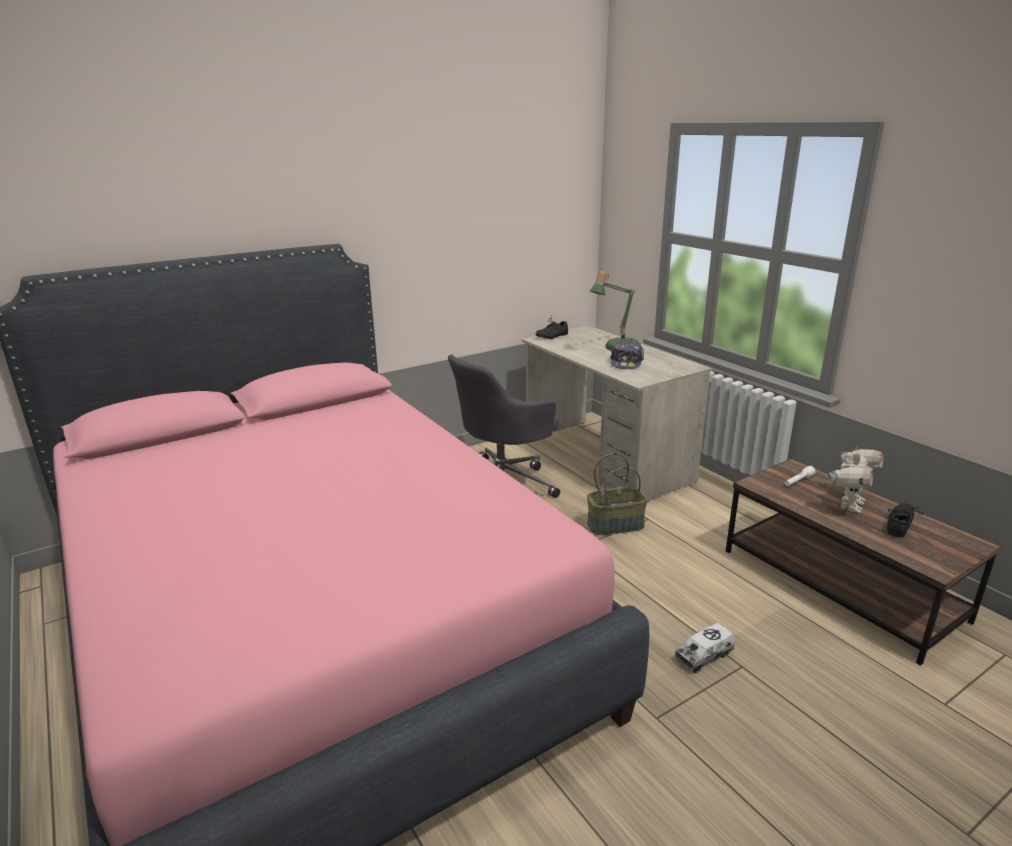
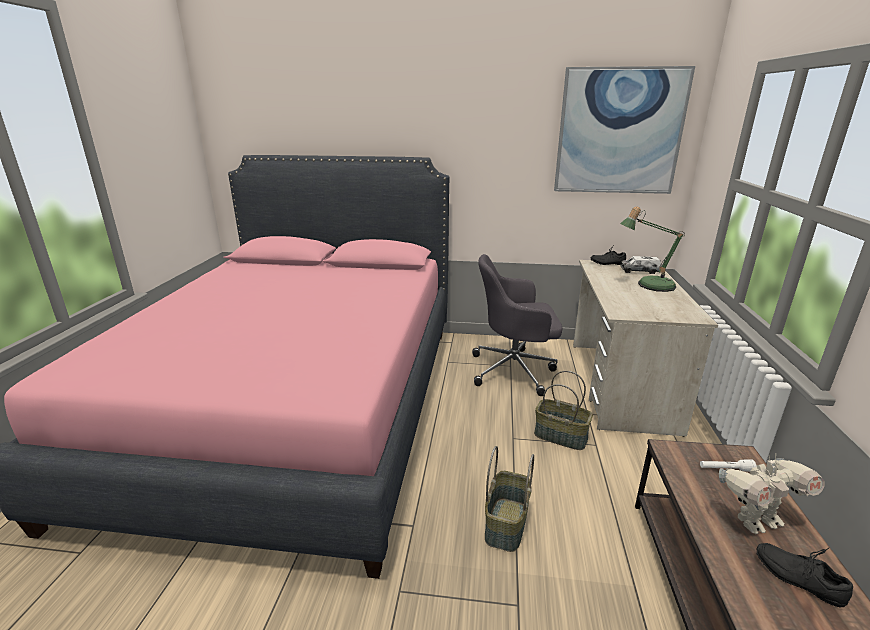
camera: 40 degrees right, 0 degrees up
(534, 192) = (619, 132): none -> picture
(626, 363) = (636, 298): cap -> none
(665, 617) = (507, 525): none -> basket
(704, 656) = (497, 574): toy truck -> toy truck (639, 271)
(902, 525) = (798, 577): black shoe -> black shoe turned 120 degrees counterclockwise

